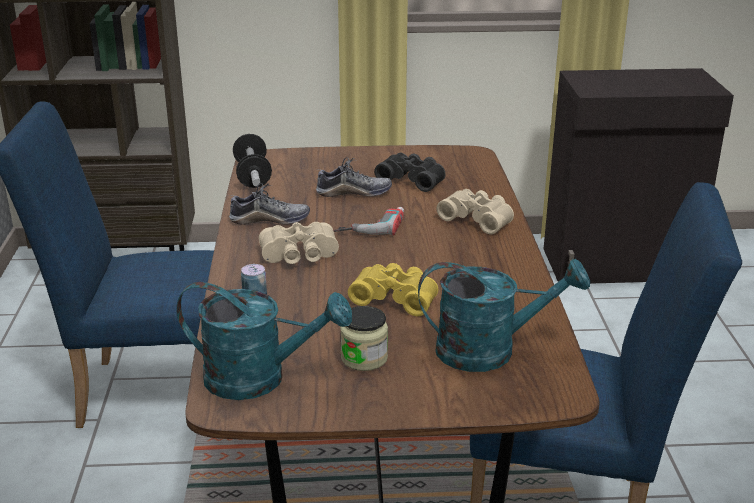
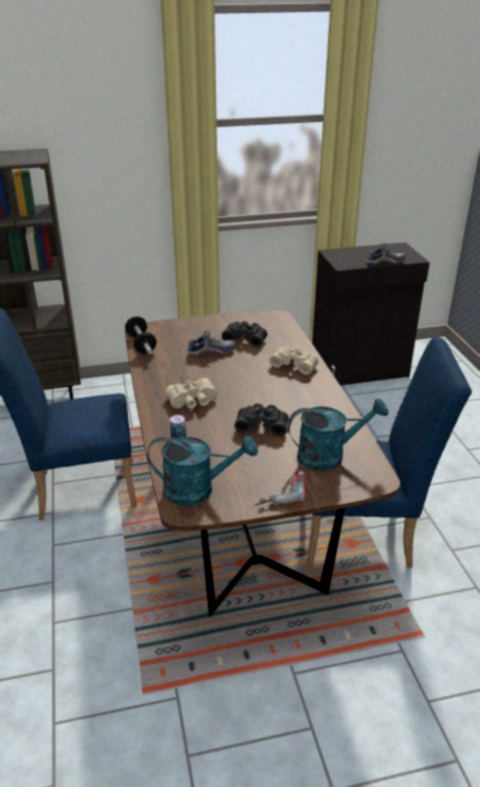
camera: 10 degrees left, 5 degrees up
(269, 220) = (164, 376): shoe -> shoe (385, 262)
(364, 358) = (256, 468): jar -> none
(369, 225) = (229, 375): power drill -> power drill (280, 491)
(395, 297) = (262, 425): yellow binoculars -> black binoculars

